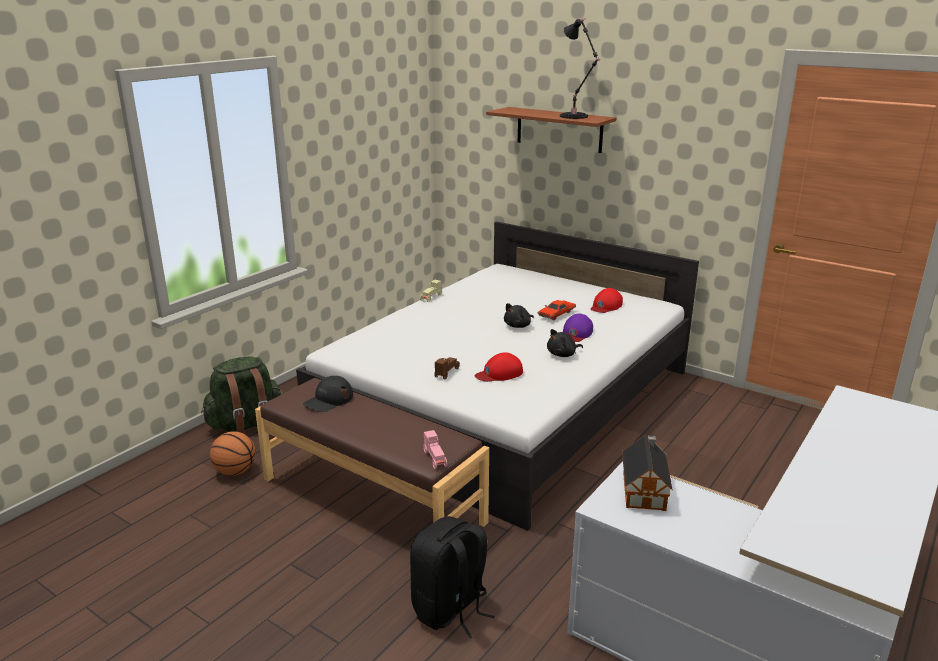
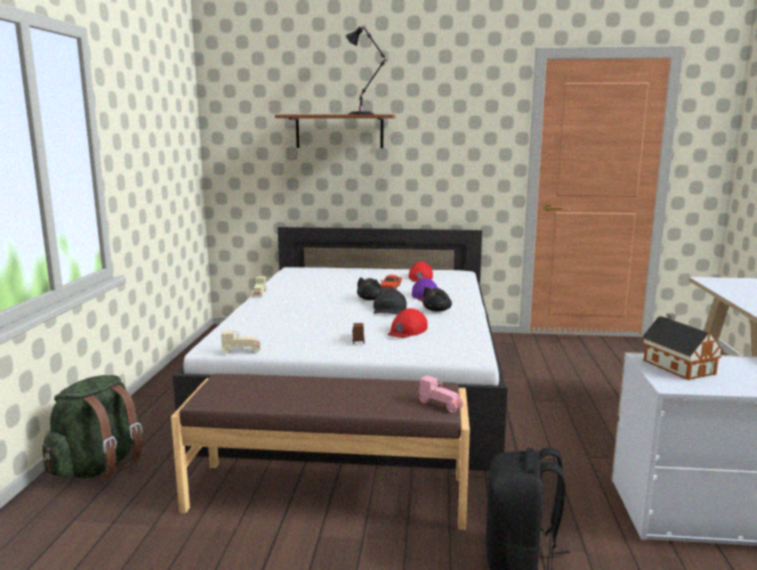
camera: 30 degrees left, 10 degrees down
(235, 471) = (132, 516): basketball -> none
(328, 400) = (259, 386): black cap -> black cap (389, 309)
(346, 362) = (241, 351): none -> beige toy car

